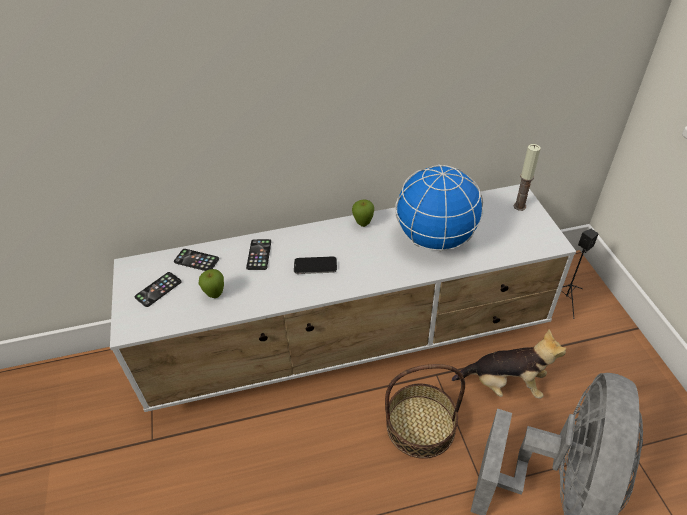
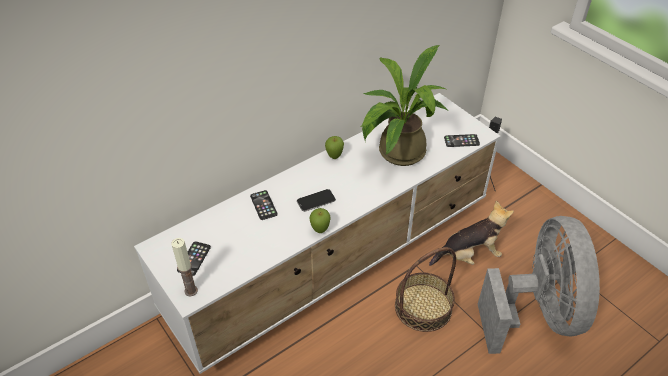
camera: 25 degrees left, 0 degrees up
(196, 260) = (212, 225): phone -> phone (461, 141)
(215, 295) = (247, 248): apple -> apple (320, 230)
(434, 239) = (396, 154): globe -> potted plant
(519, 206) = (445, 112): candle -> candle (191, 291)

